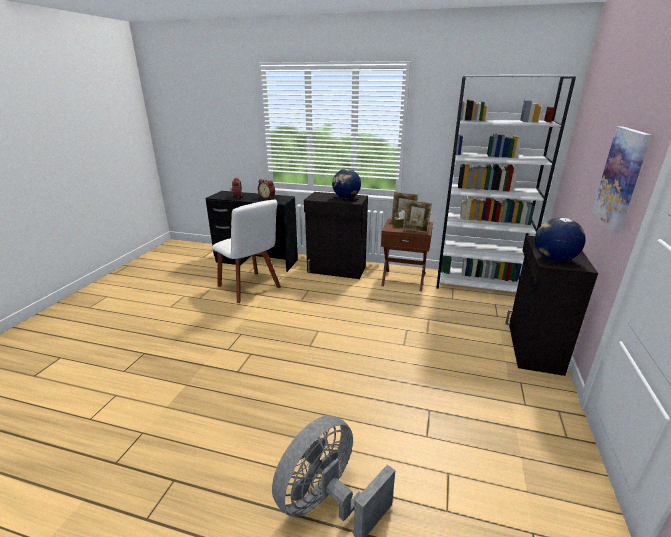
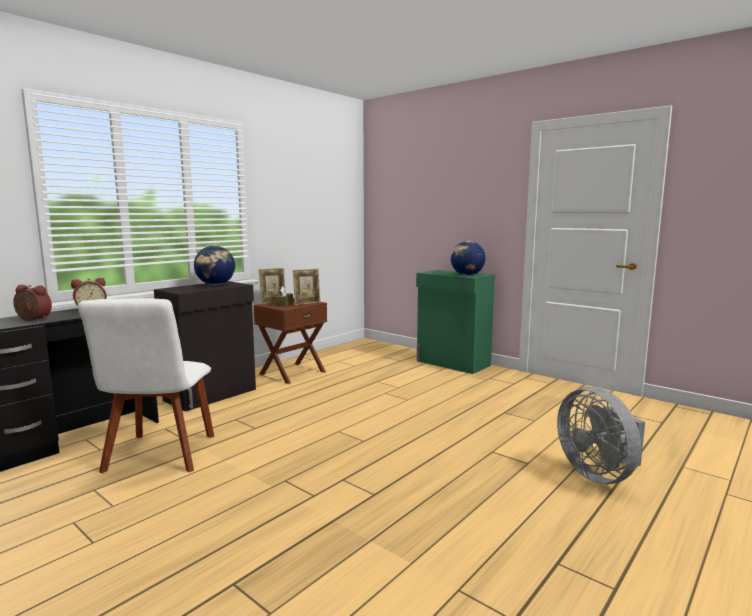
camera: 65 degrees left, 15 degrees down
(250, 288) = (159, 456): white chair -> white chair turned 105 degrees clockwise
(478, 284) = (344, 352): white bookcase -> none
(533, 348) = (452, 363): black cabinet -> green cabinet
(621, 179) = (479, 209): picture -> none

